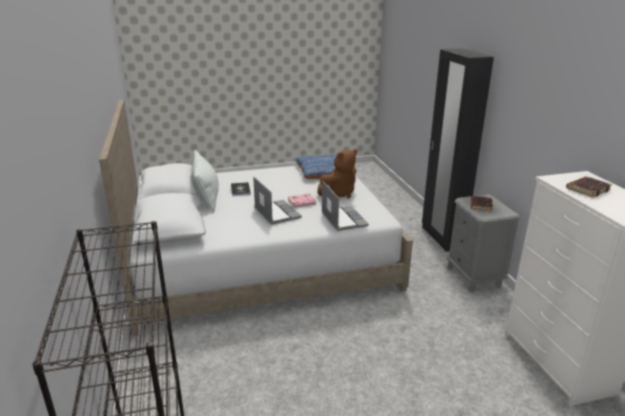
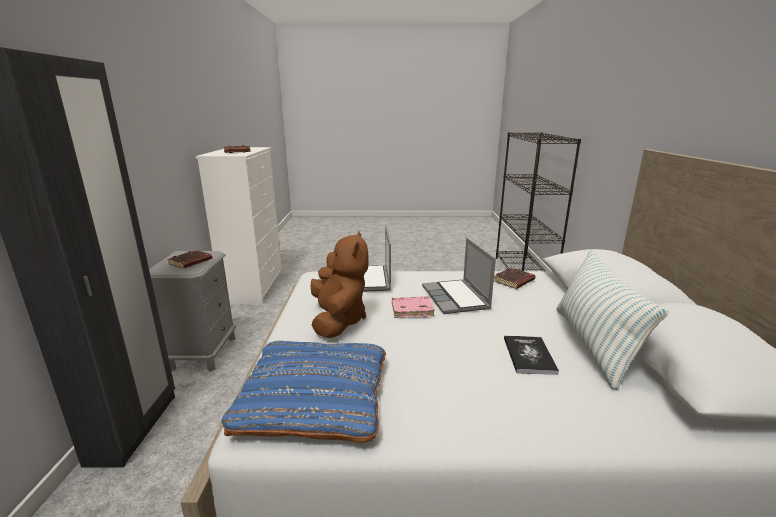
camera: 165 degrees left, 5 degrees down
(233, 231) = (514, 281): none -> brown book
(339, 193) = (338, 320): brown plush toy -> brown plush toy turned 105 degrees clockwise

